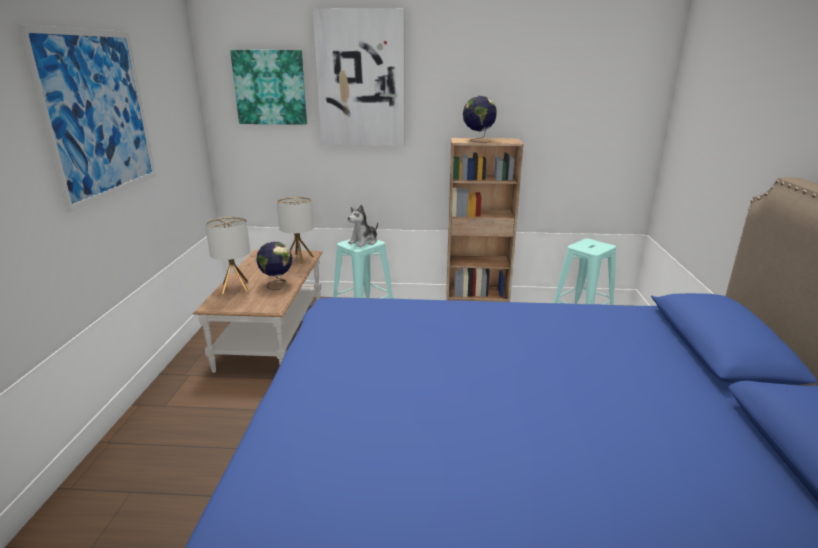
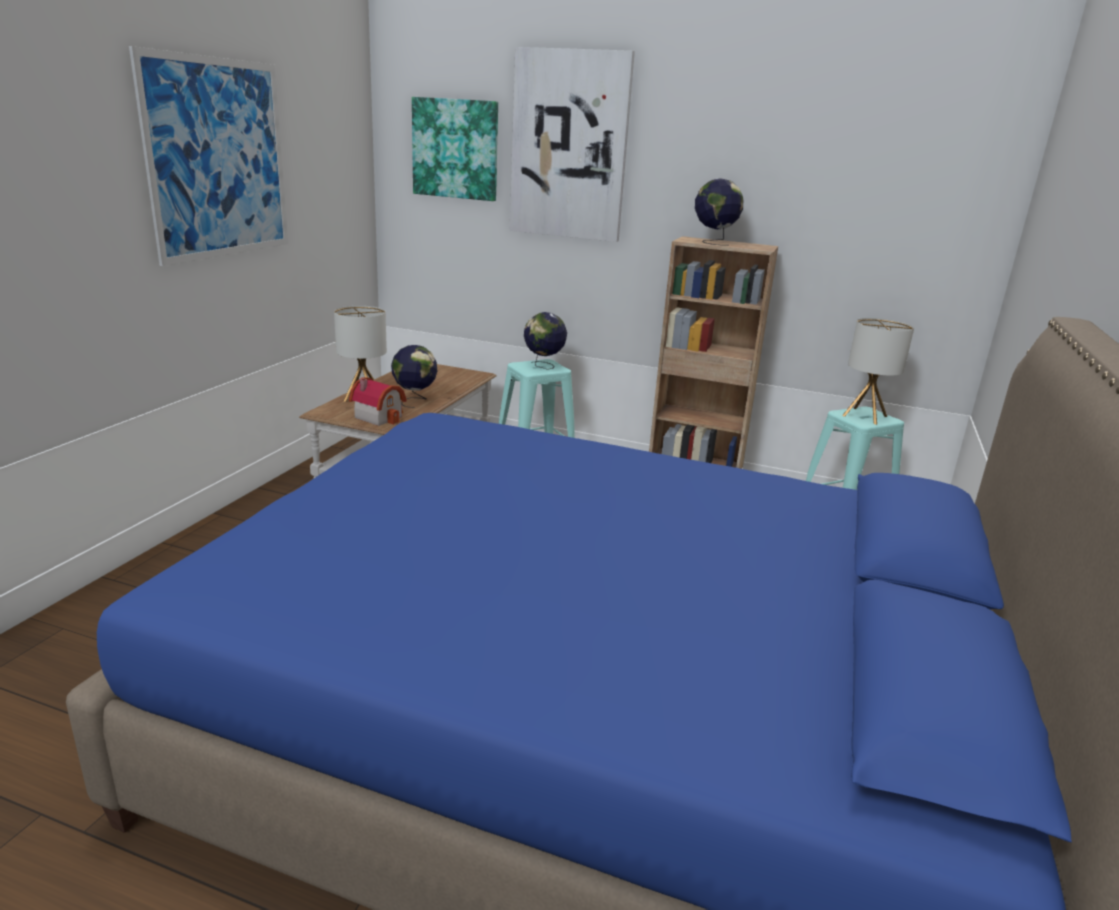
camera: 15 degrees right, 0 degrees up
(258, 301) = (379, 416): none -> toy house
(299, 259) = (460, 378): table lamp -> table lamp (864, 416)
(364, 242) = (543, 366): plush toy -> globe

